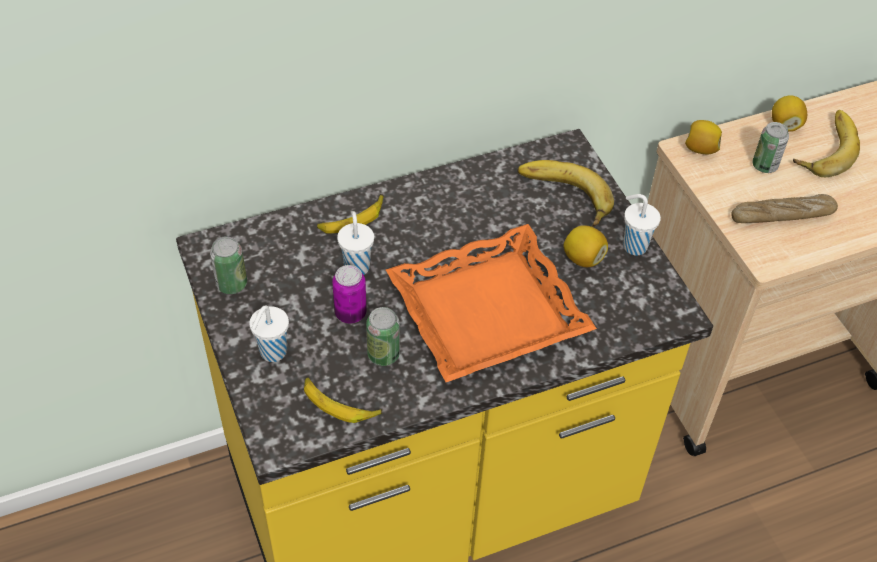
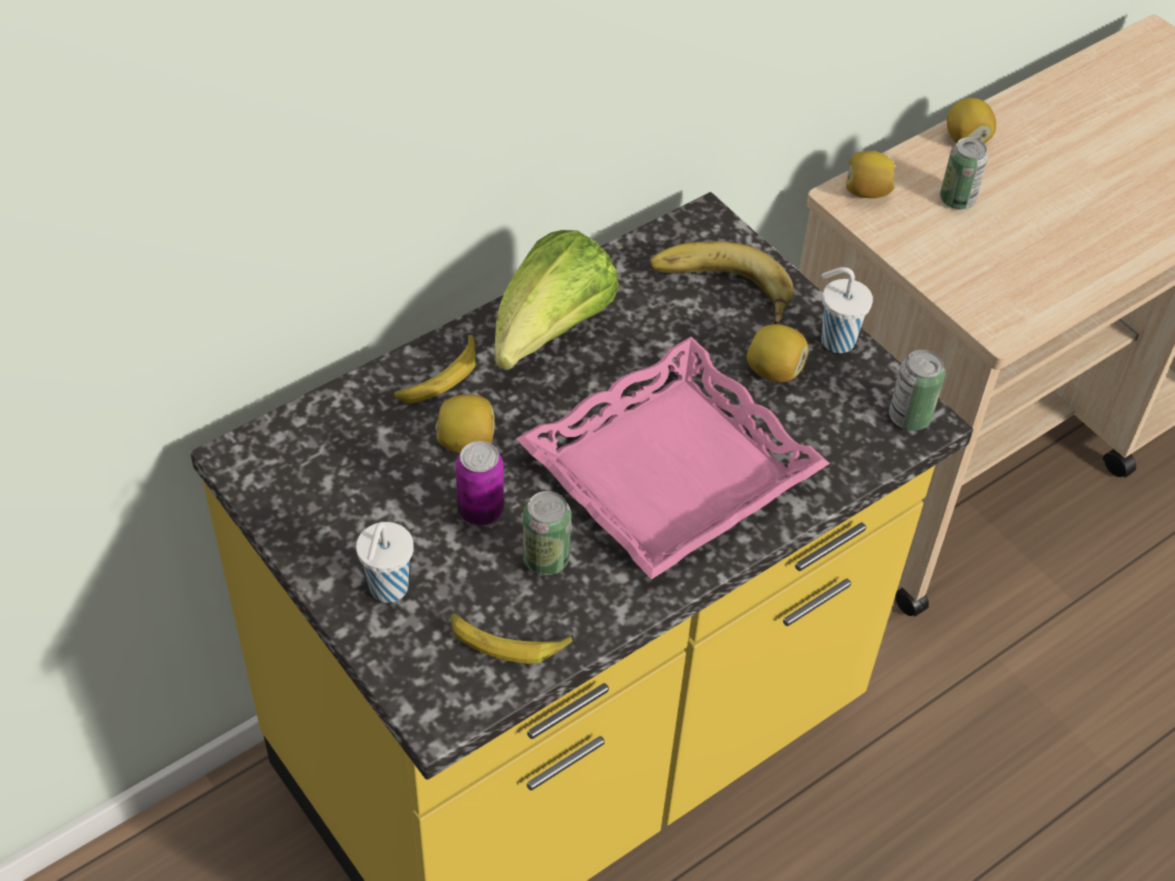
camera: 15 degrees left, 0 degrees up
(232, 284) = (296, 503): can -> can (909, 417)
(356, 266) = (467, 442): white cup -> lemon
(437, 204) = (550, 333): none -> lettuce
(487, 310) = (669, 468): orange tray -> pink tray
(782, 216) = (1000, 264): bread -> none
(823, 147) = (1025, 161): banana -> none

